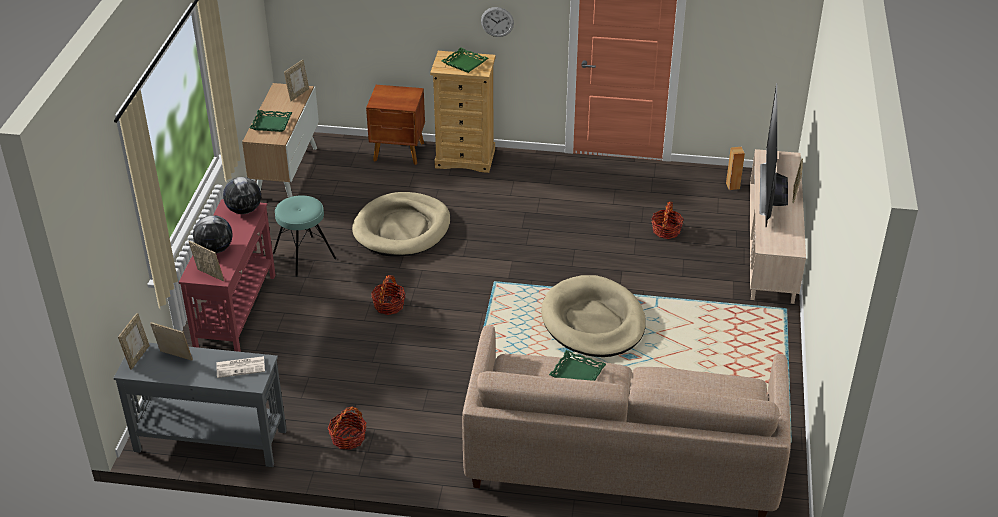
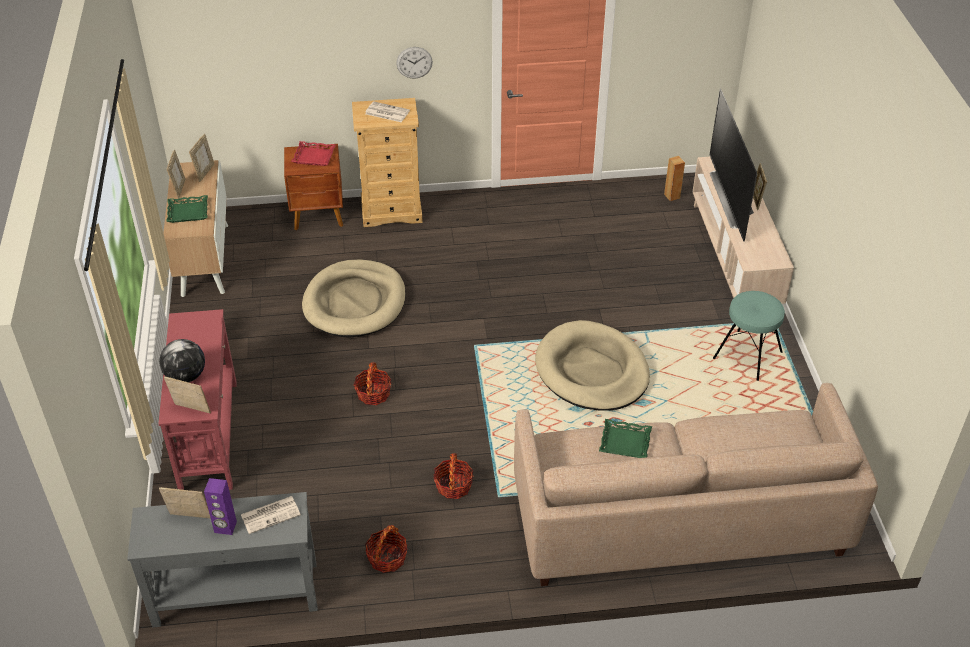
camera: 15 degrees left, 5 degrees up
(137, 357) = (146, 526): picture frame -> picture frame (179, 189)
(200, 369) = (225, 527): none -> purple speaker
(244, 210) = (200, 322): globe -> none
(304, 256) = (260, 353): turquoise stool -> turquoise stool (747, 355)
(398, 96) = (314, 156): none -> red tray
(464, 63) = (386, 112): green tray -> newspaper
(666, 230) = (626, 256): basket -> basket (453, 486)

